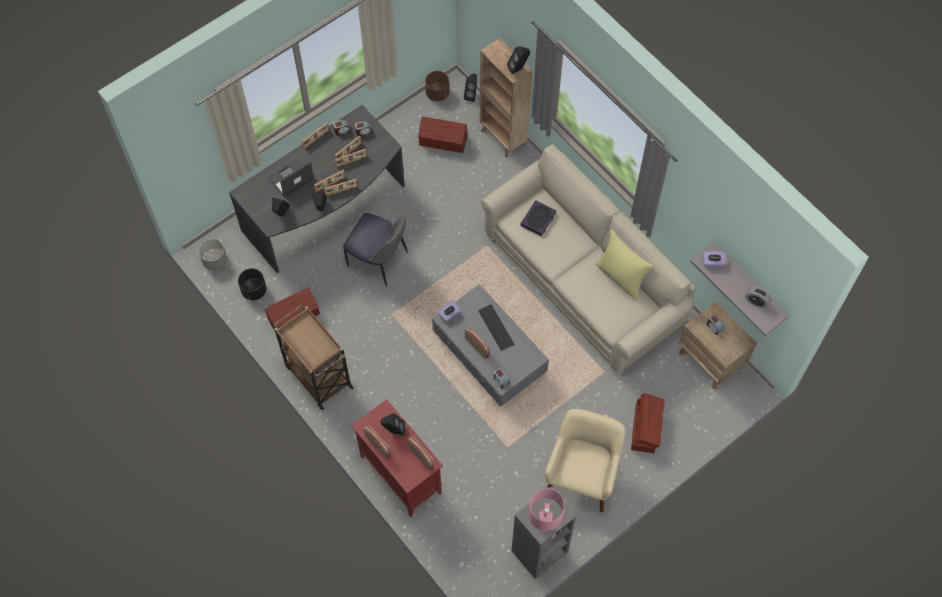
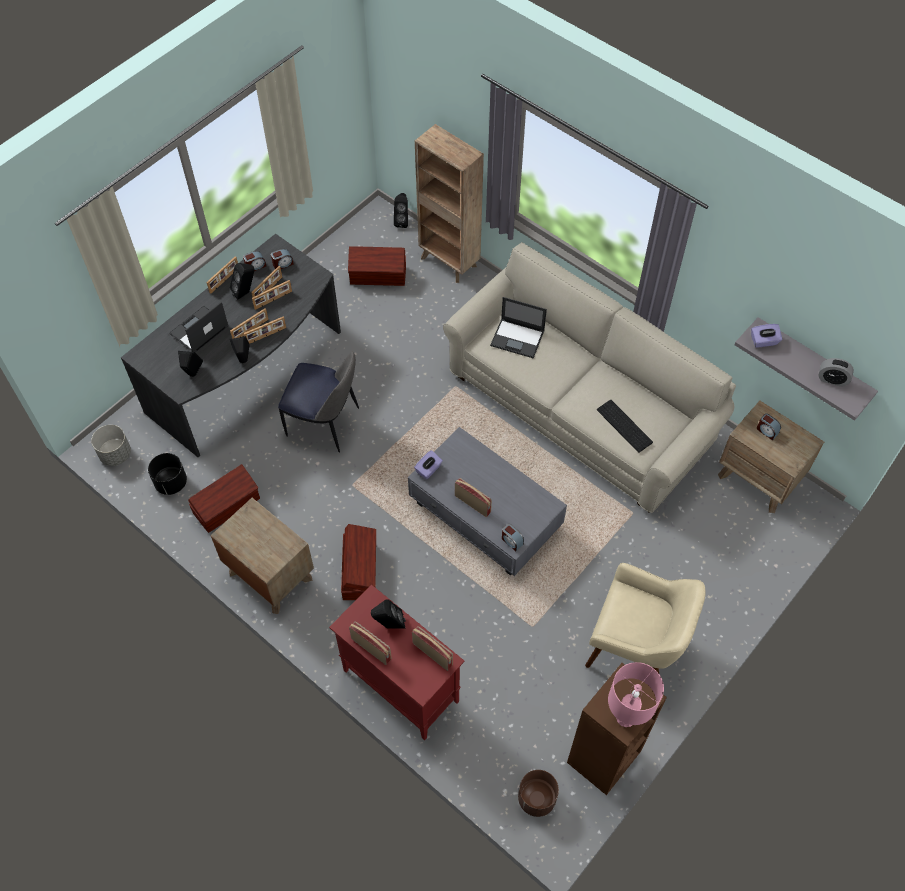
camera: 10 degrees left, 5 degrees down
(317, 375) = (270, 575): brown cart -> brown nightstand
(437, 93) = (361, 225): brown planter -> brown planter (536, 799)
(497, 327) = (492, 475): keyboard -> keyboard (625, 426)
(518, 69) = (466, 154): black speaker -> black speaker (246, 292)
(538, 219) = (518, 338): book -> laptop
(539, 552) = (604, 757): grey bookcase -> brown bookcase
(582, 475) = (635, 647): beige armchair -> beige armchair turned 105 degrees clockwise
(621, 277) = (635, 390): yellow pillow -> none
(645, 428) = (701, 574): brown storage box -> brown storage box (359, 570)

